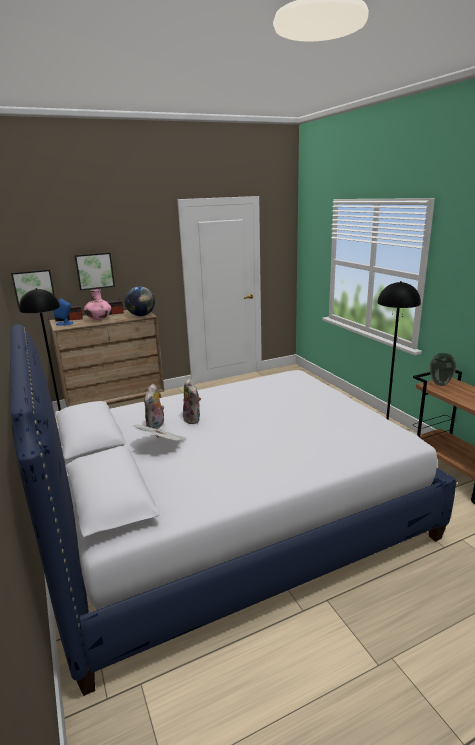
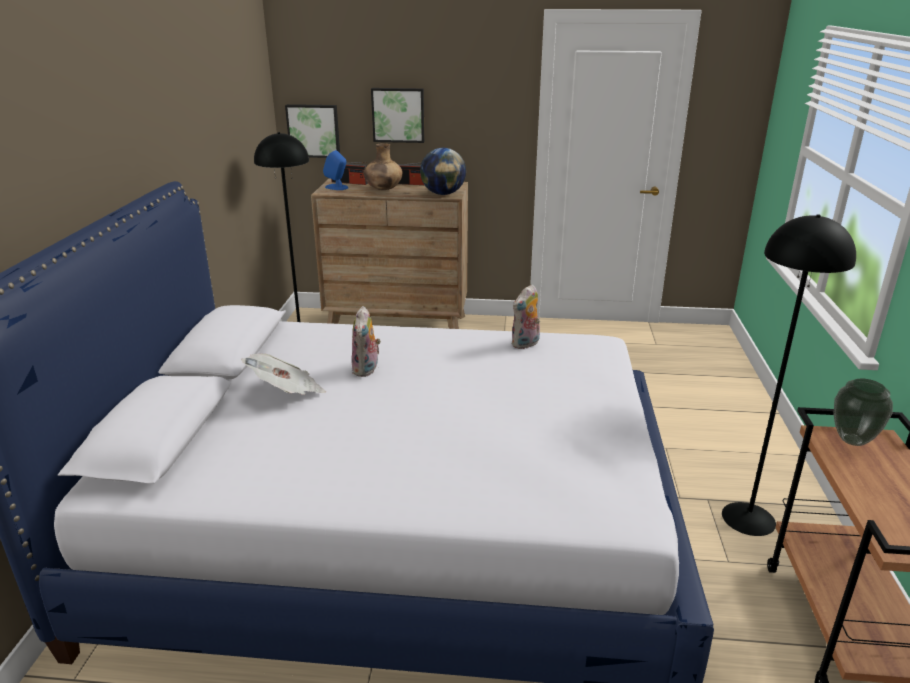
camera: 30 degrees right, 5 degrees up
(99, 319) = (383, 189): pink vase -> brown vase
(156, 426) = (313, 364): plush toy -> plush toy (526, 344)

